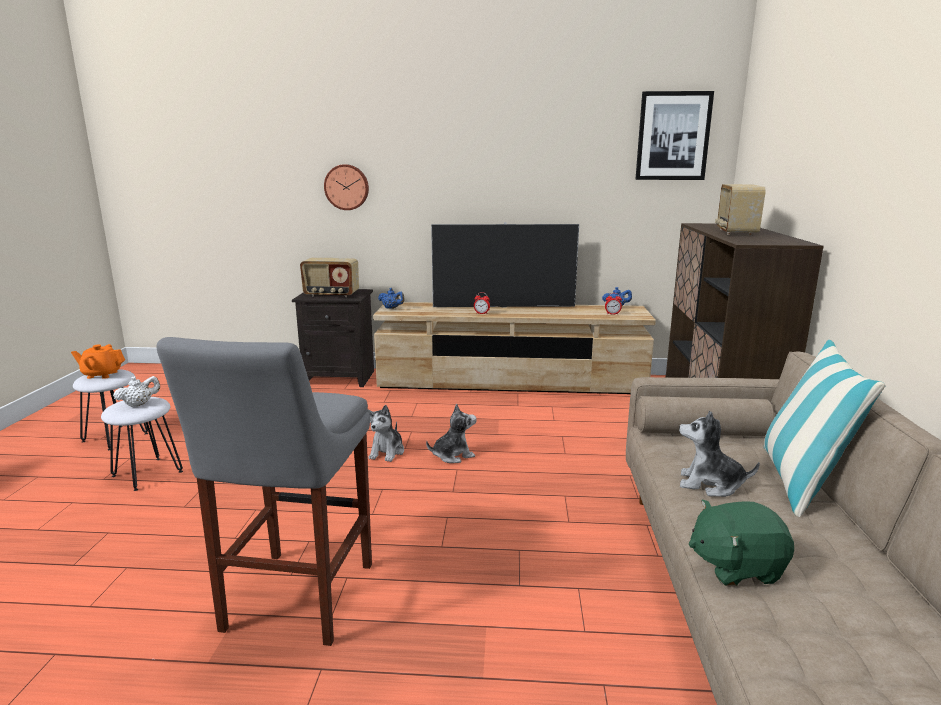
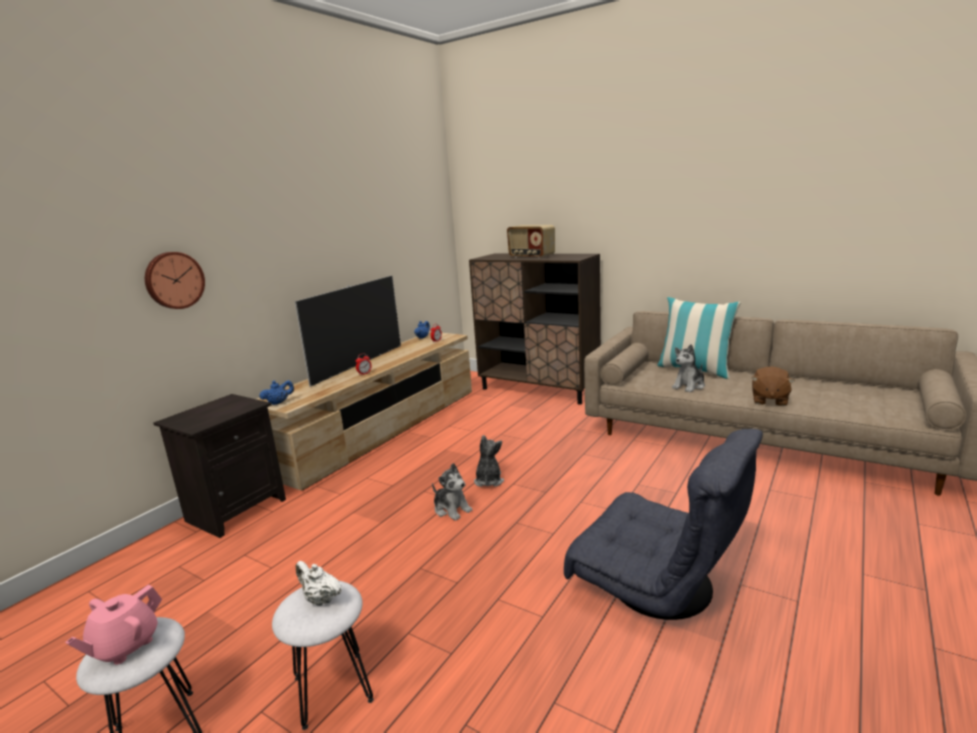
camera: 60 degrees left, 0 degrees up
(102, 374) = (125, 646): orange teapot -> pink teapot
(139, 404) = (320, 599): white teapot -> white teapot turned 45 degrees counterclockwise
(295, 601) = (659, 588): grey stool -> grey armchair
(331, 295) = (215, 413): radio -> none
(673, 136) = (422, 197): picture -> none
(735, 566) = (769, 400): green plush toy -> brown plush toy

